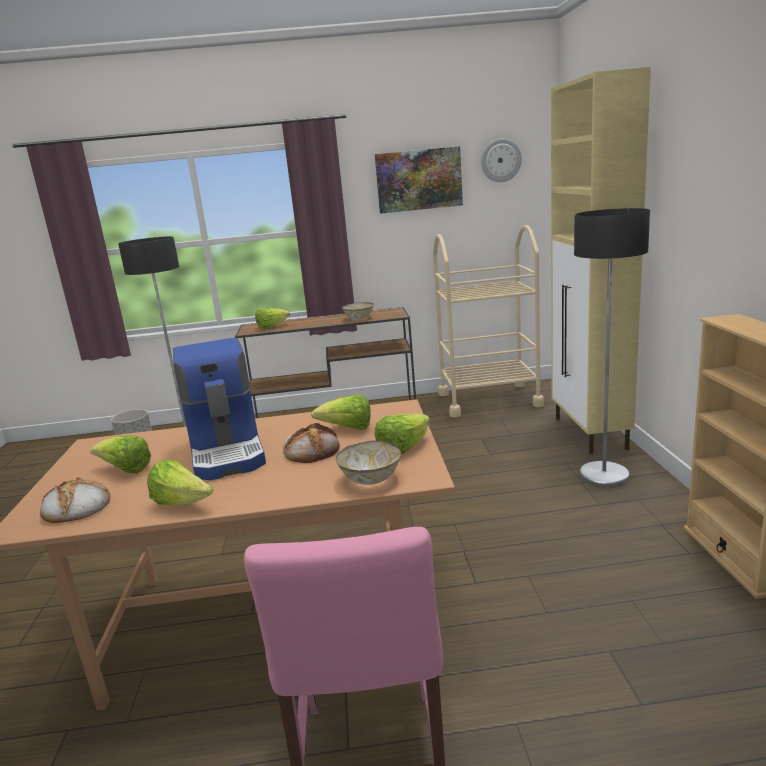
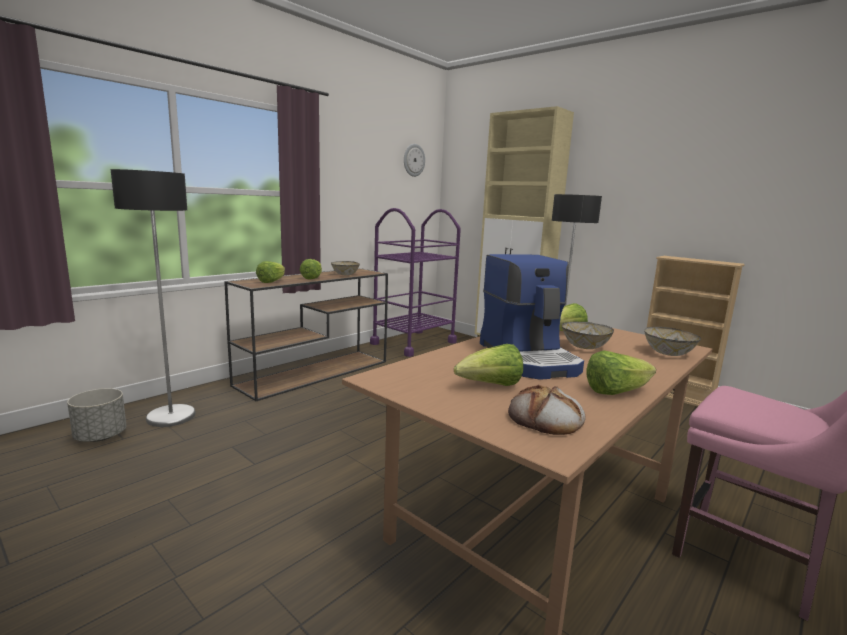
camera: 45 degrees left, 5 degrees down
(228, 451) = (529, 358): coffee machine -> coffee machine turned 45 degrees clockwise
(312, 450) = (584, 347): bread -> bowl
(403, 448) = (630, 337): lettuce -> lettuce (312, 278)
(418, 180) = (365, 163): picture -> none
(489, 399) = (413, 343): beige cart -> purple cart

